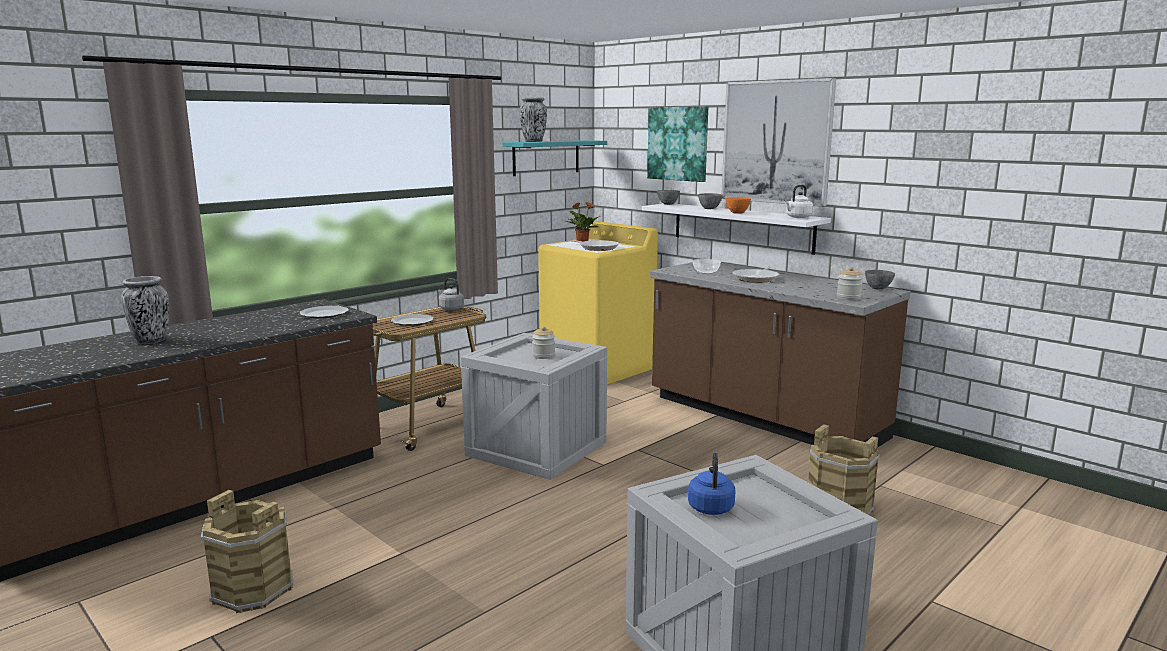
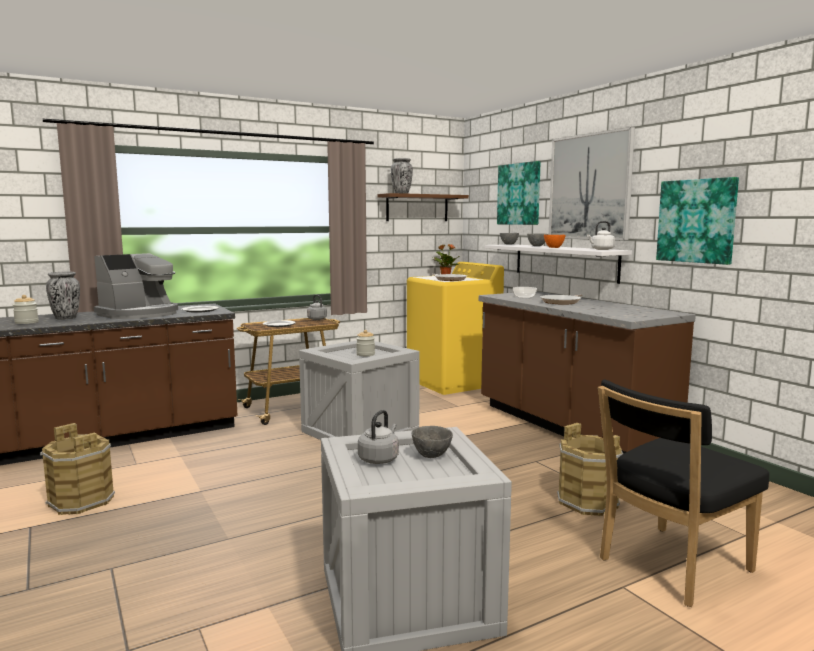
camera: 15 degrees right, 5 degrees down
(249, 326) = (140, 314): none -> coffee machine
(546, 157) = (417, 208): turquoise shelf -> brown shelf
(711, 507) = (379, 459): blue kettle -> grey kettle
(848, 297) = (626, 315): jar -> jar (26, 322)
(878, 288) = (665, 311): grey bowl -> grey bowl (432, 456)
(912, 189) = (696, 221): none -> picture
(959, 572) = (669, 567): none -> black chair

